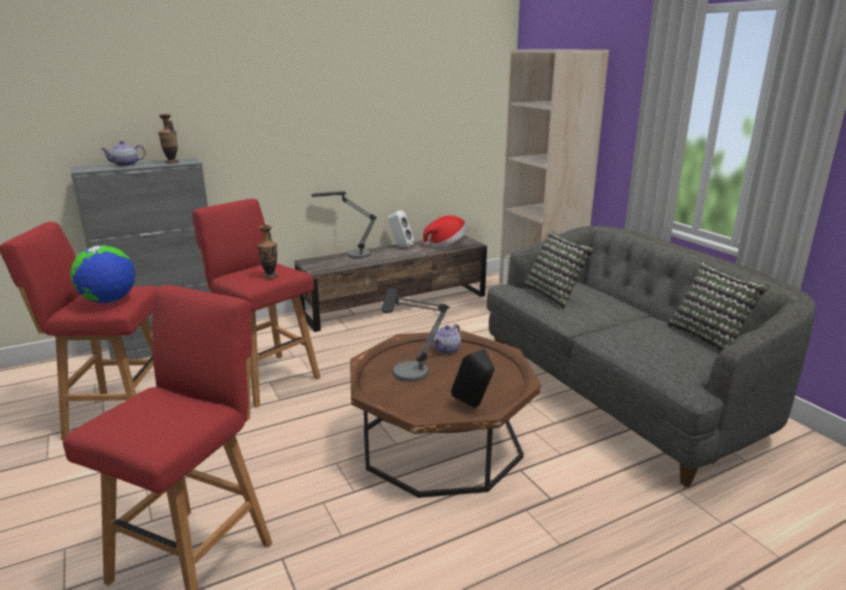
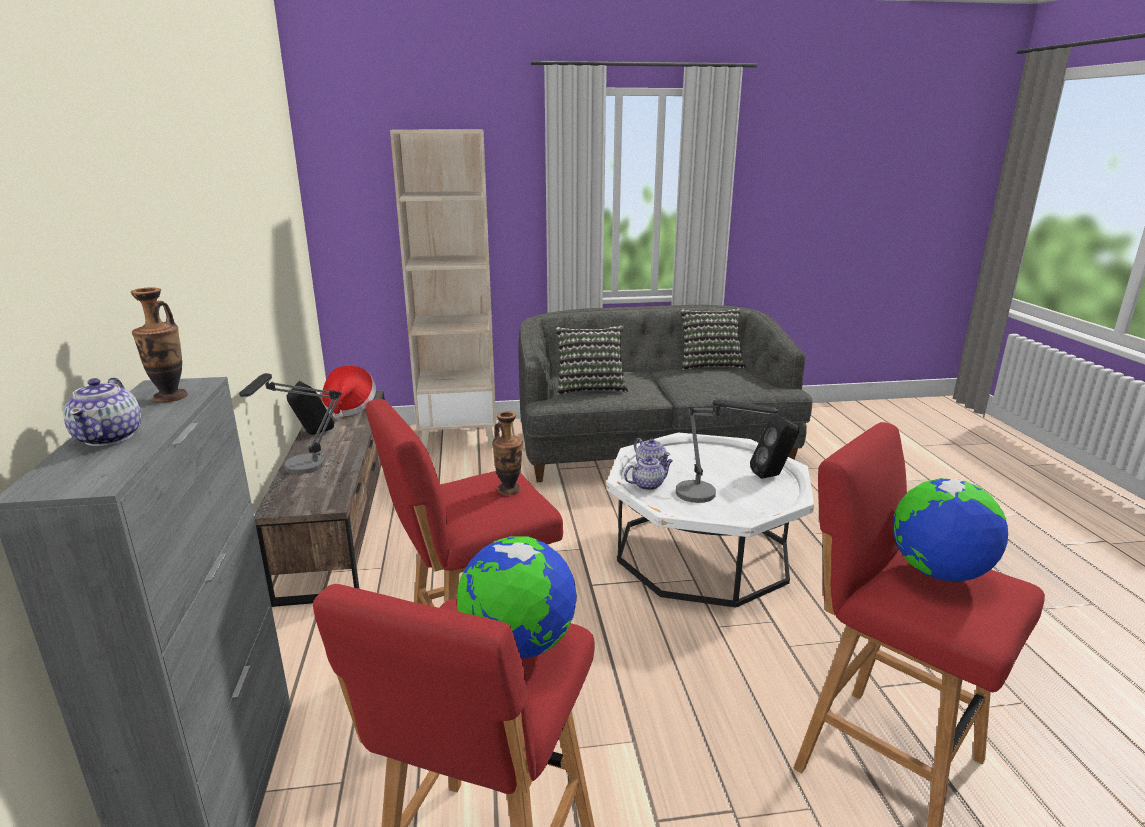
camera: 70 degrees left, 0 degrees up
(170, 411) = (938, 572): none -> globe
(400, 247) = (313, 434): white speaker -> black speaker
(412, 353) = (648, 485): none -> teapot
(440, 443) = (703, 553): brown coffee table -> white coffee table

